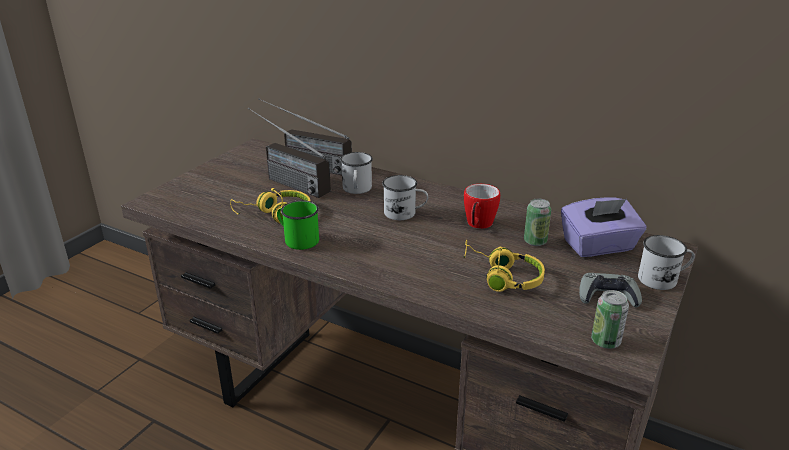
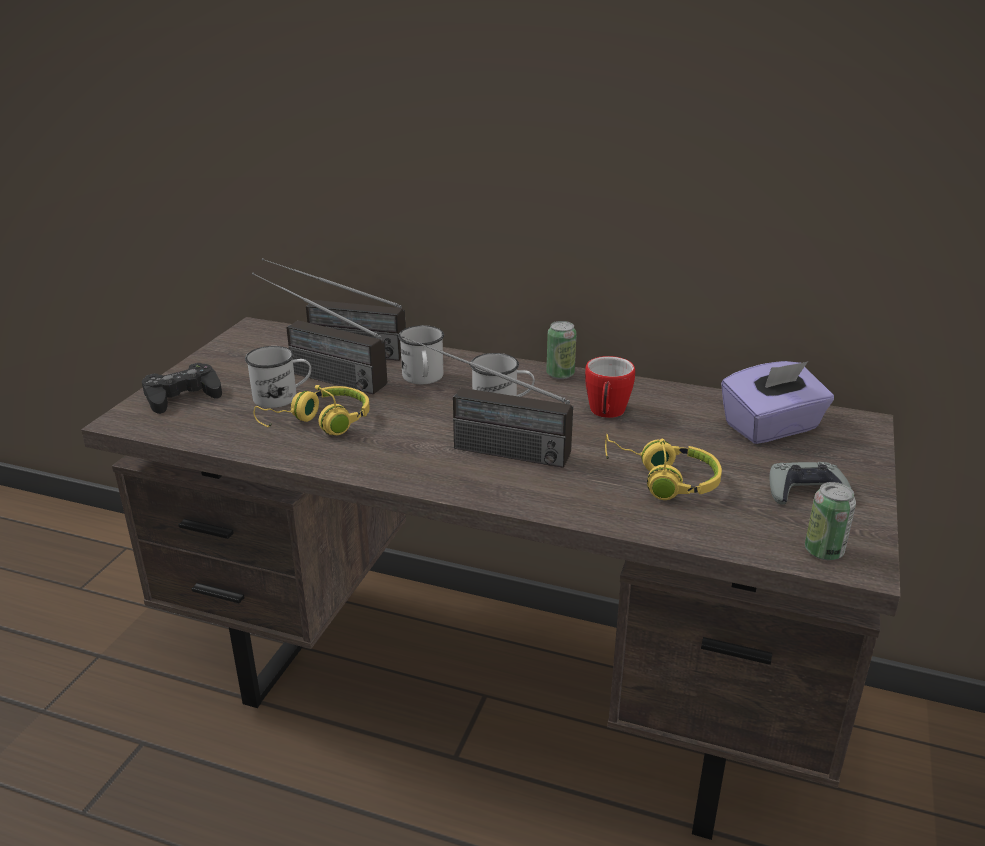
camera: 10 degrees left, 0 degrees up
(192, 189) = (182, 396): none -> black game controller
(297, 239) = (364, 455): green mug -> none
(380, 241) = (481, 447): none -> radio
(535, 241) = (688, 428): can -> can (560, 374)
(663, 279) = (866, 463): white mug -> white mug (282, 397)

